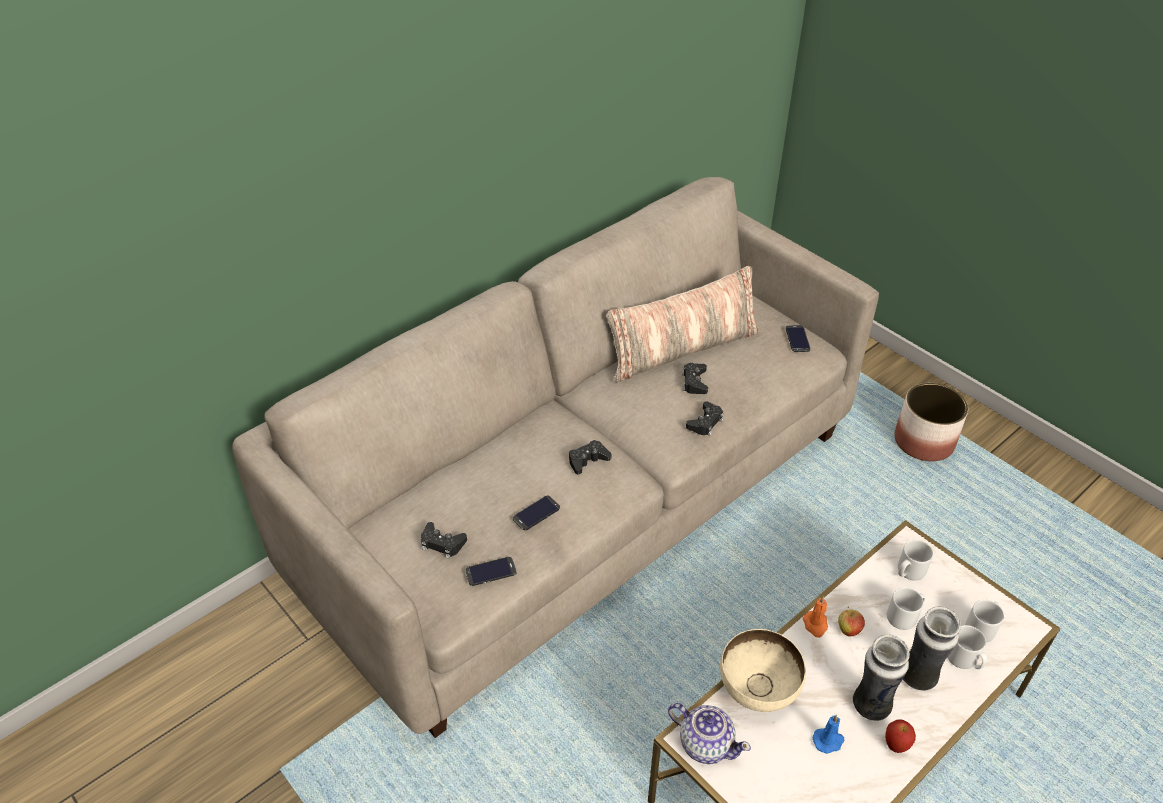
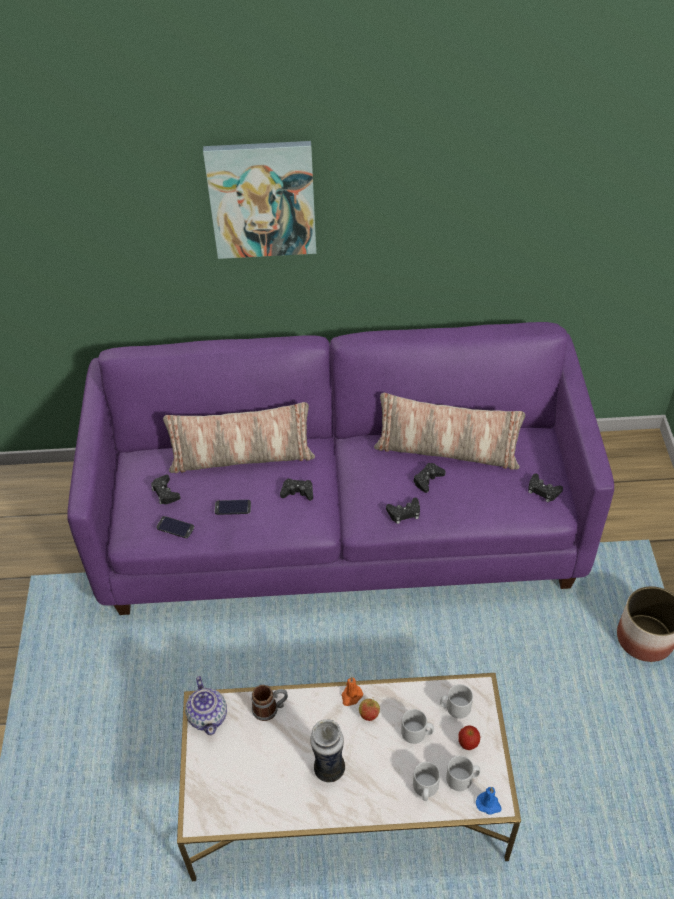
camera: 40 degrees right, 5 degrees up
(410, 128) = (262, 199): none -> picture
(490, 462) = (242, 457): none -> pillow
(581, 503) = (340, 526): beige sofa -> purple sofa
(757, 691) = (270, 708): beige bowl -> mug
(797, 339) = (543, 490): phone -> black game controller
(828, 741) = (280, 769): blue candle -> blue candle (489, 804)
(895, 745) = (318, 803): apple -> apple (468, 744)
(917, 678) = (380, 776): vase -> none

